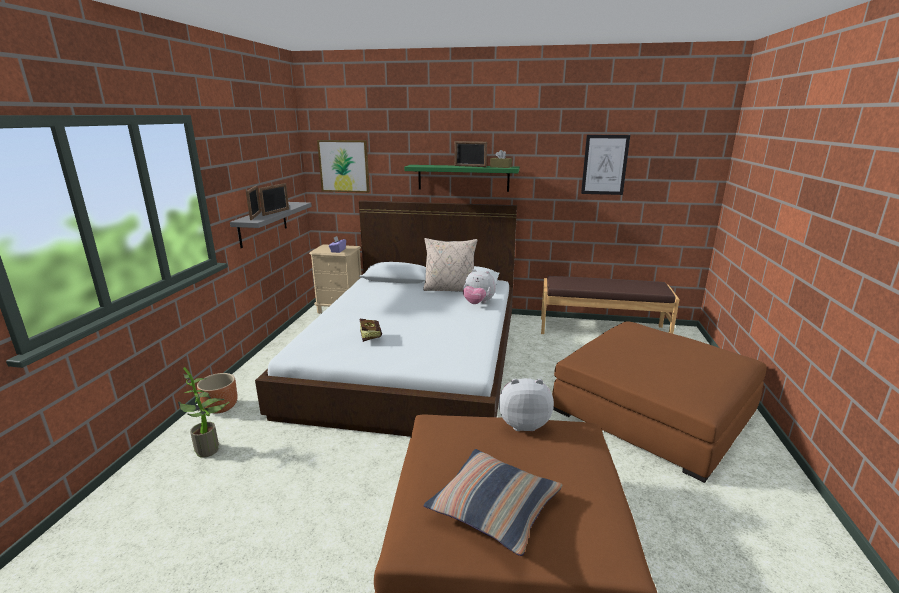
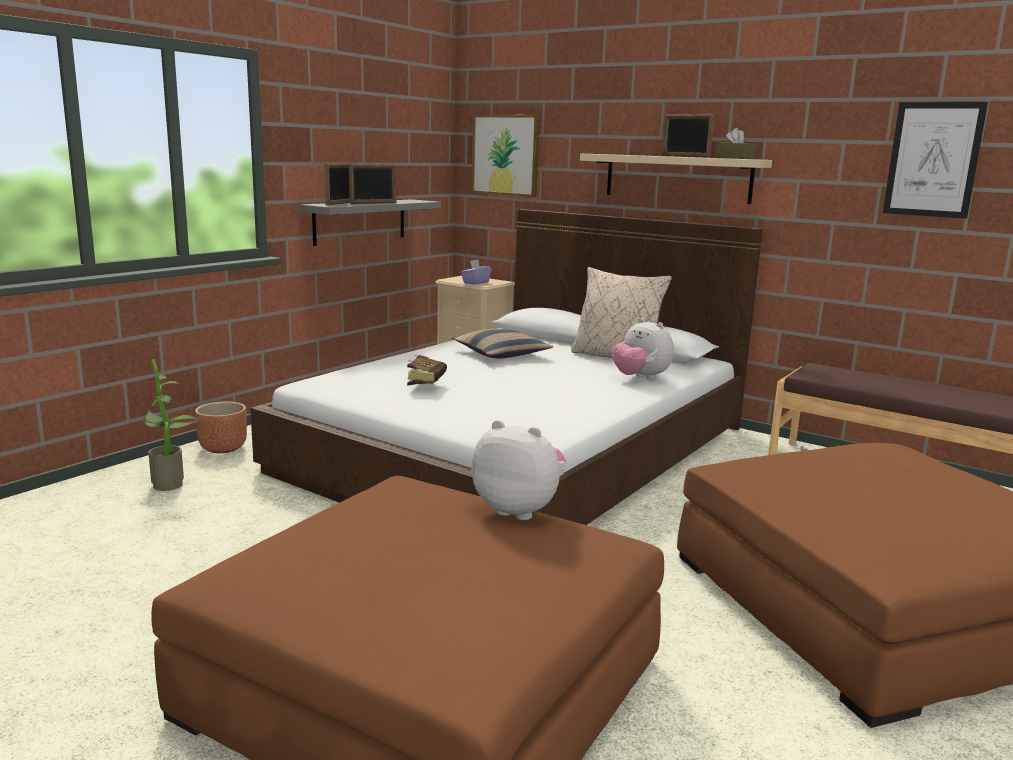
camera: 25 degrees right, 5 degrees down
(463, 178) = (677, 178): green shelf -> beige shelf
(494, 507) = (351, 573): pillow -> pillow (501, 354)

